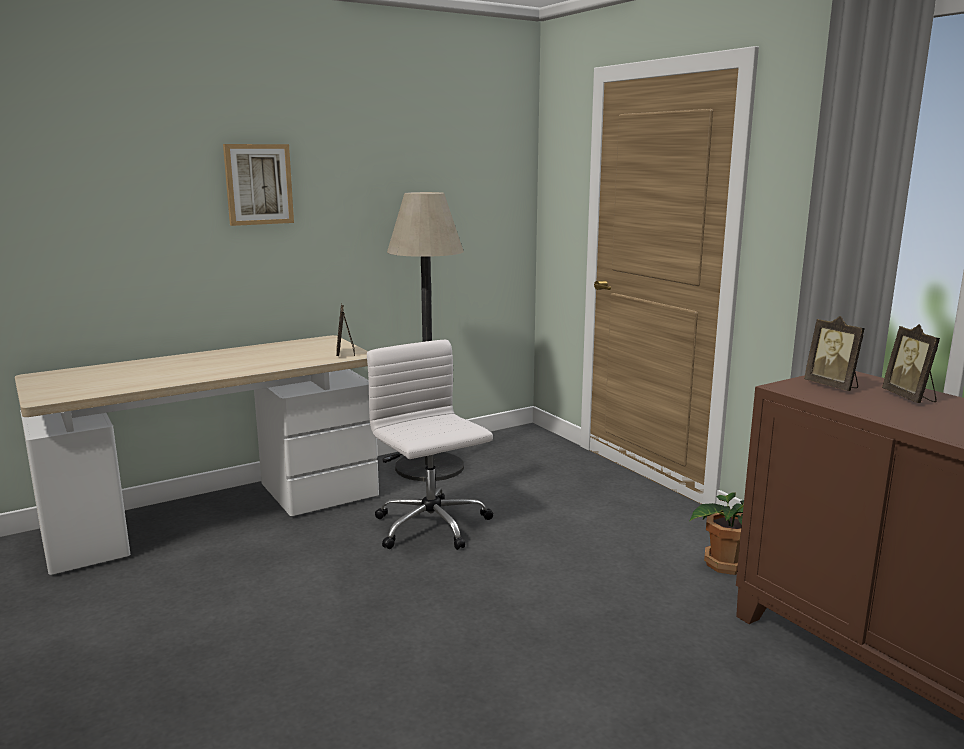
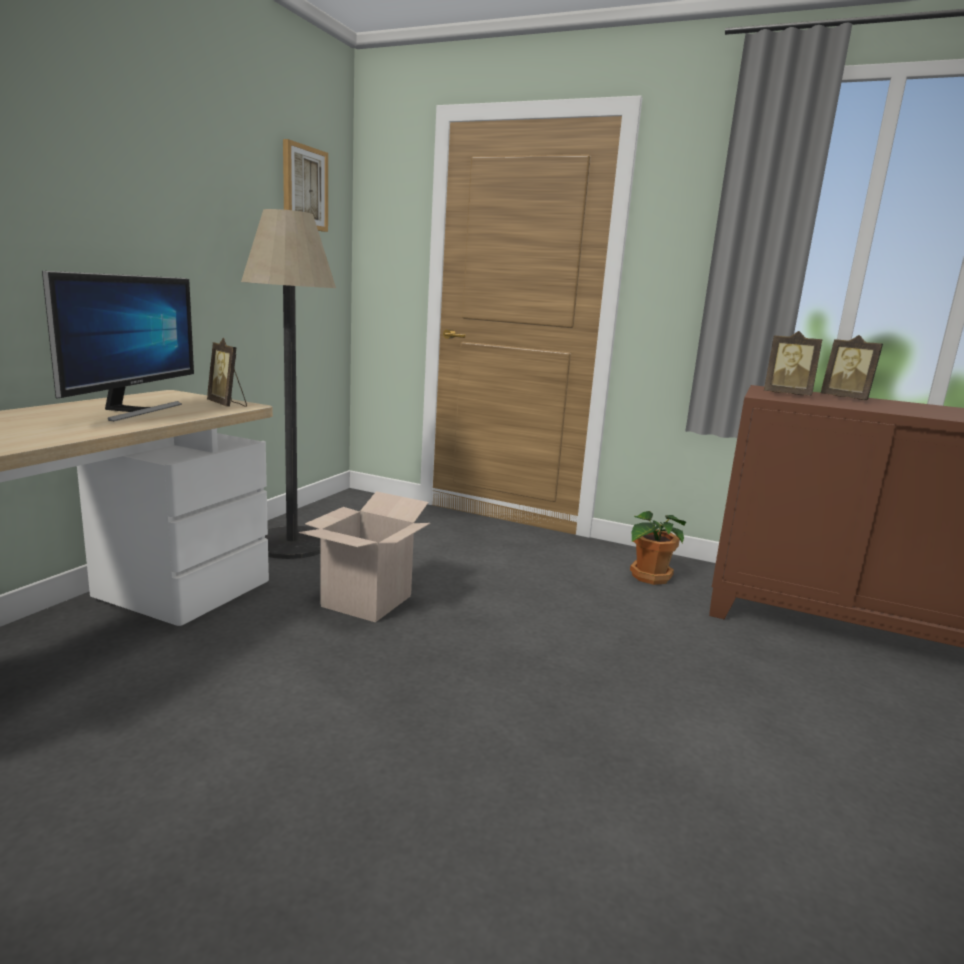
camera: 35 degrees left, 0 degrees up
(258, 184) = (68, 166): picture -> picture (304, 188)
(276, 355) = (132, 410): none -> monitor
(432, 527) = (366, 601): white office chair -> cardboard box

